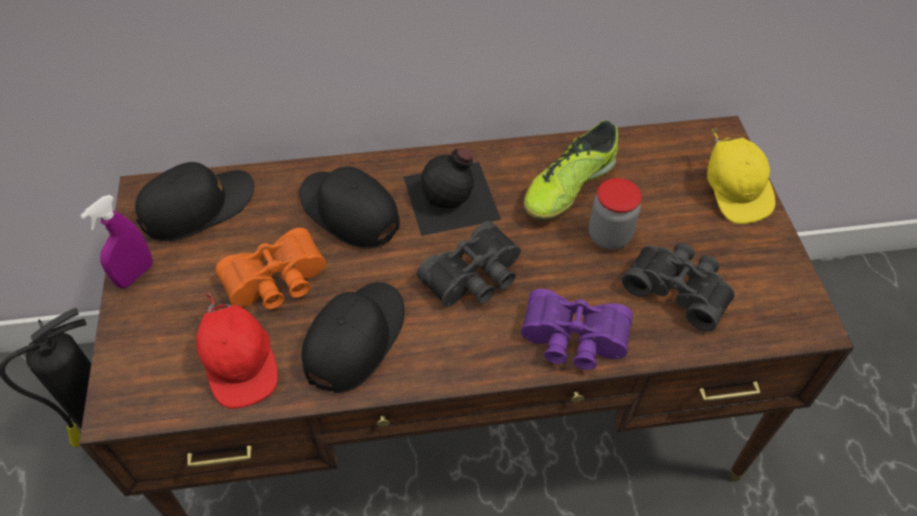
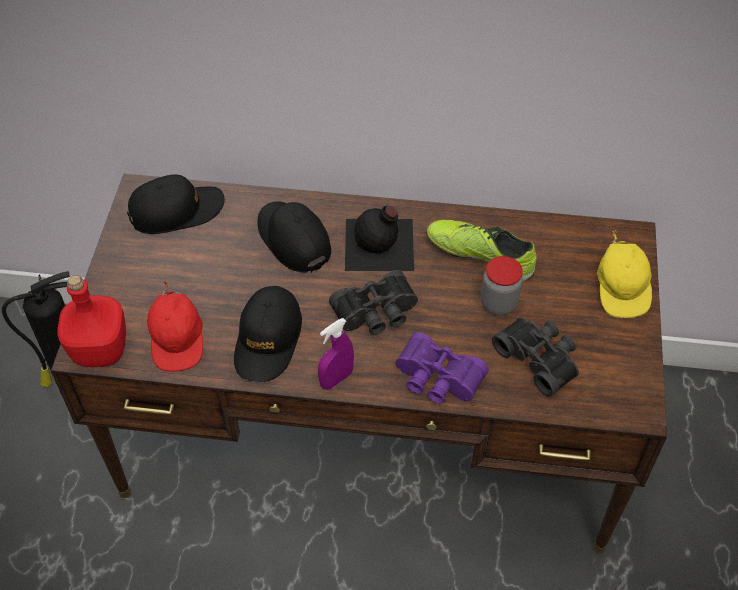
camera: 15 degrees right, 0 degrees up
(135, 275) = (117, 255): purple spray bottle -> purple spray bottle (336, 379)
(141, 399) = (100, 349): none -> red bottle
(277, 283) = (222, 284): orange binoculars -> none
(355, 339) = (268, 340): black cap -> black cap turned 150 degrees clockwise
(568, 186) = (480, 255): shoe -> shoe turned 60 degrees clockwise

